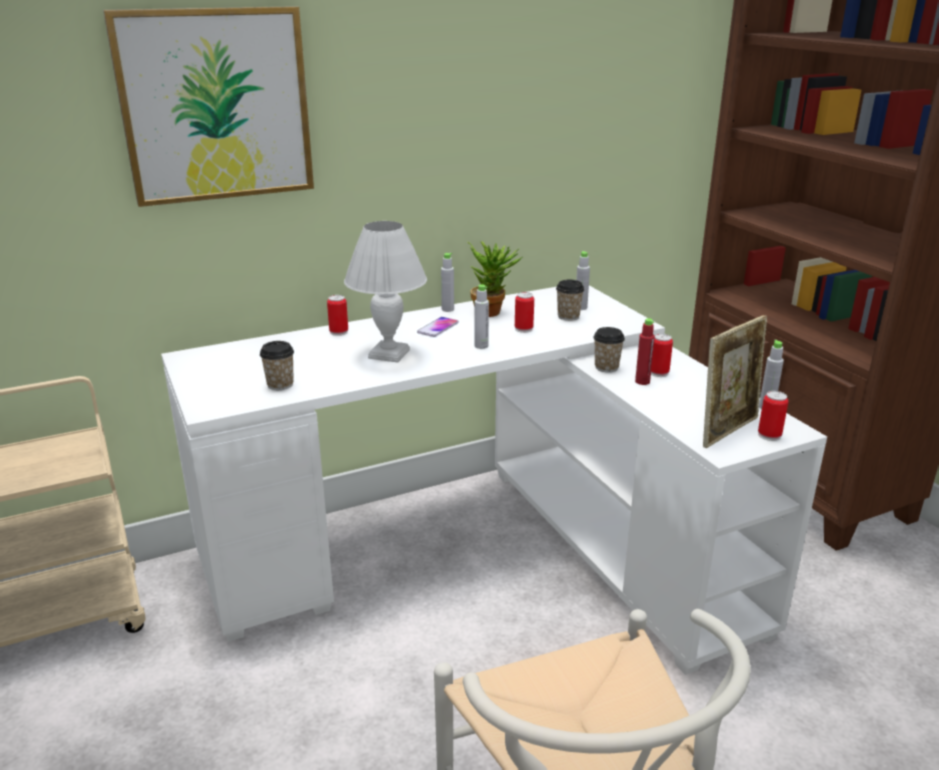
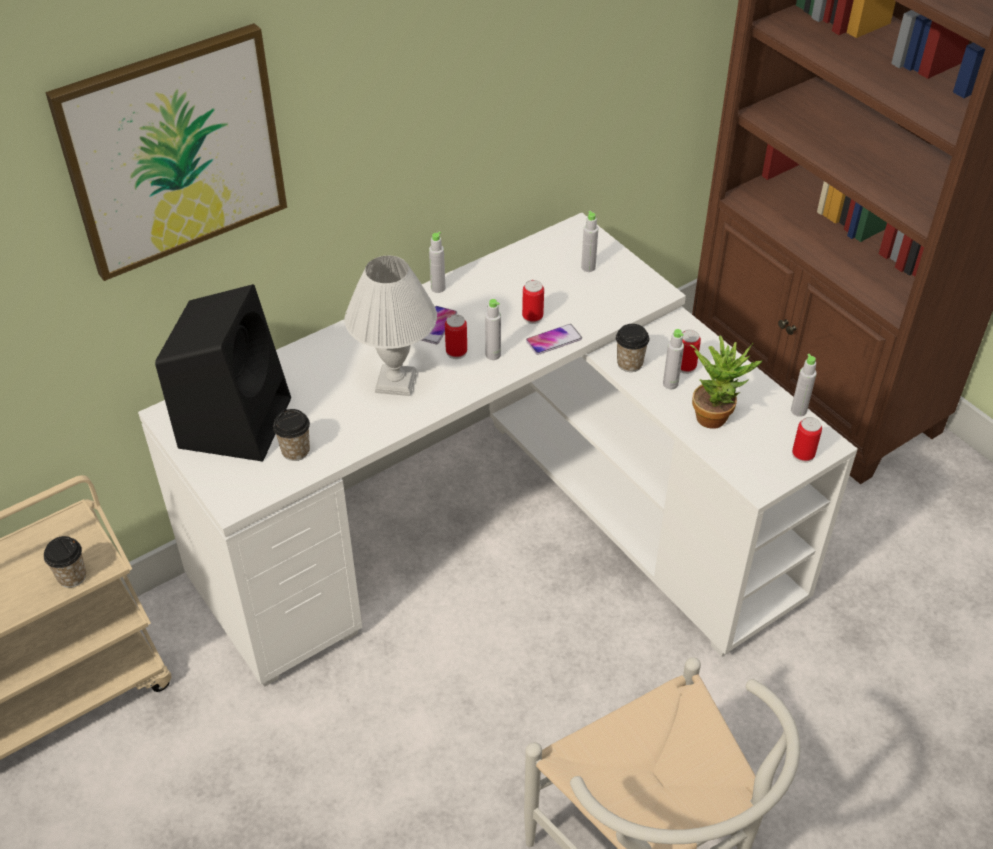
camera: 10 degrees left, 20 degrees up
(239, 364) = (235, 420): none -> black speaker
(339, 332) = (326, 347): can -> can (456, 352)
(492, 311) = (490, 286): potted plant -> potted plant (716, 415)
(538, 342) = (553, 340): none -> phone
(568, 316) = (577, 287): cup -> cup (72, 576)
(642, 381) = (670, 384): red bottle -> grey bottle
(727, 430) = (762, 452): picture frame -> none

